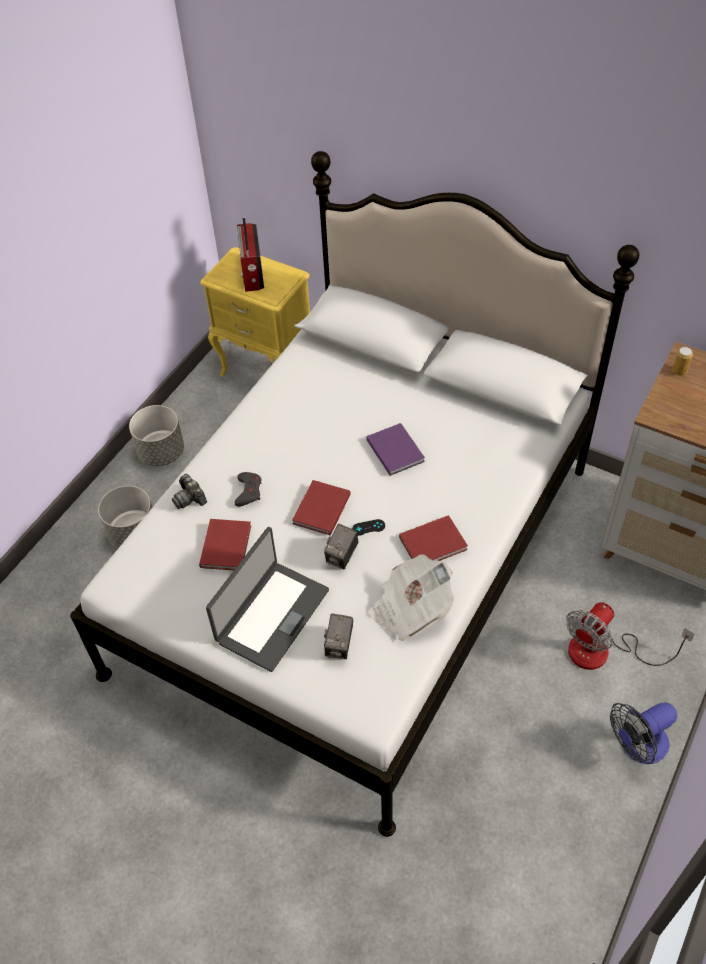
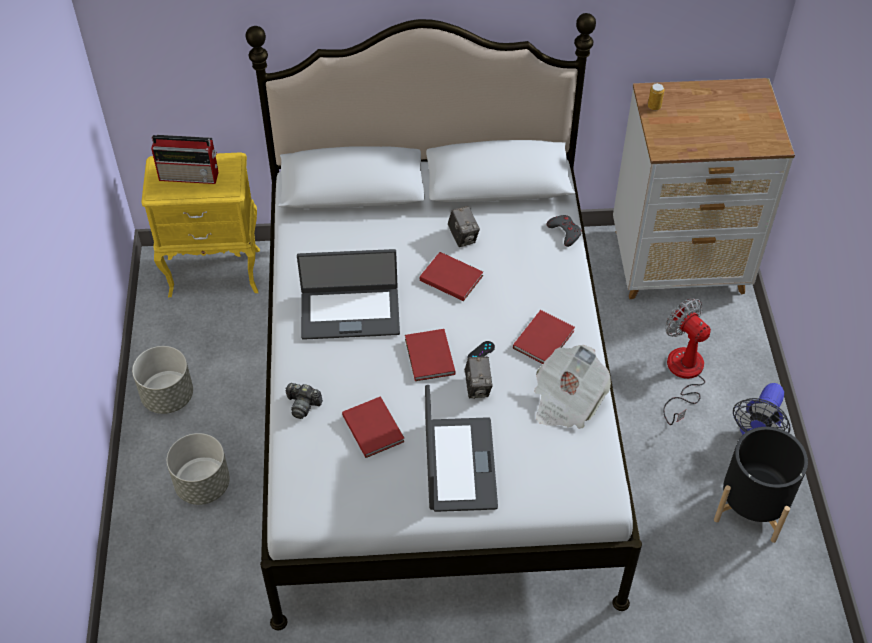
camera: 35 degrees left, 0 degrees up
(248, 491) = (352, 373): grey game controller -> grey game controller (565, 232)
(252, 274) = (190, 175): radio -> radio turned 45 degrees counterclockwise
(287, 440) = (350, 312): none -> laptop
(339, 646) = (534, 459): camera -> camera (463, 237)
(395, 449) = (450, 277): purple book -> red book
(580, 812) = (752, 506): none -> black planter
(603, 652) = (683, 375): fan -> fan turned 135 degrees clockwise

